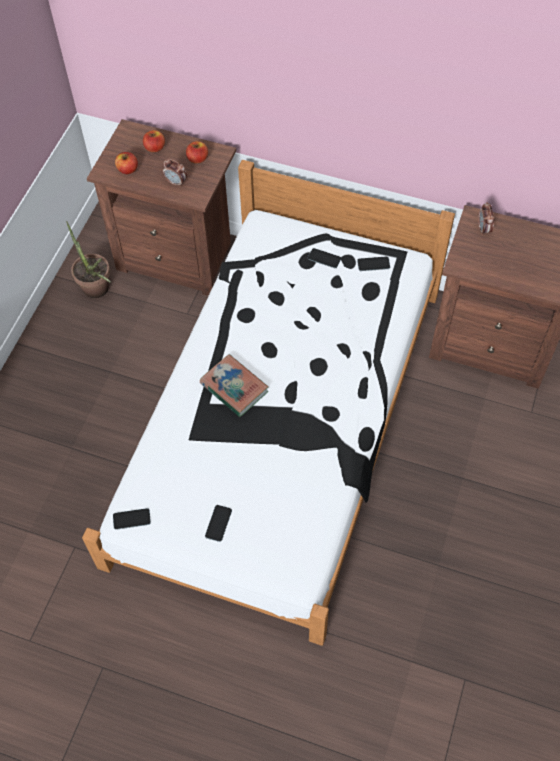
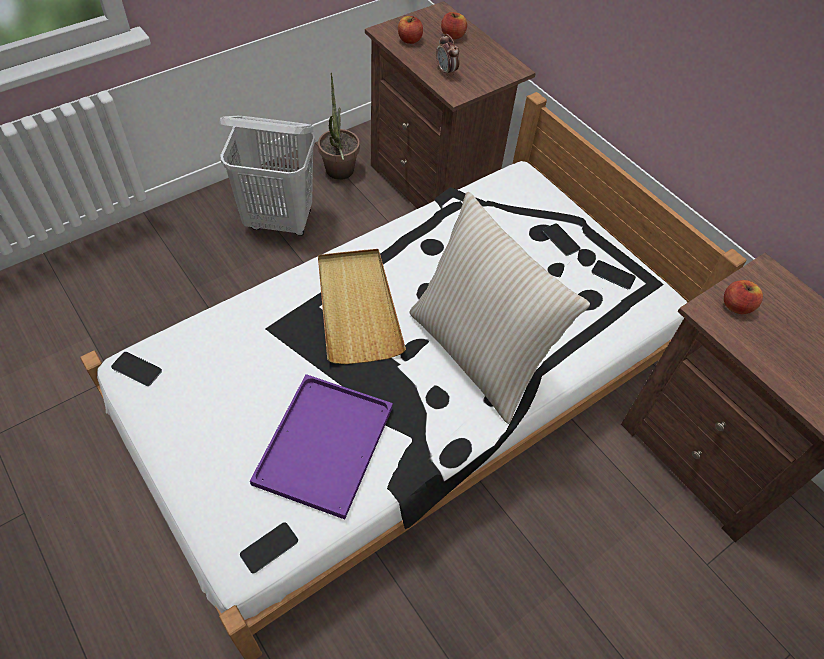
camera: 30 degrees right, 5 degrees down
(87, 357) = (280, 221): none -> white laundry basket
(197, 159) = (486, 63): apple -> apple (736, 306)
(218, 523) = (214, 433): phone -> phone (269, 547)
(234, 388) = (357, 307): book -> beige tray
(291, 486) = (324, 448): none -> purple tray
(332, 369) = (478, 353): none -> beige pillow
(484, 229) = (772, 291): alarm clock -> none

